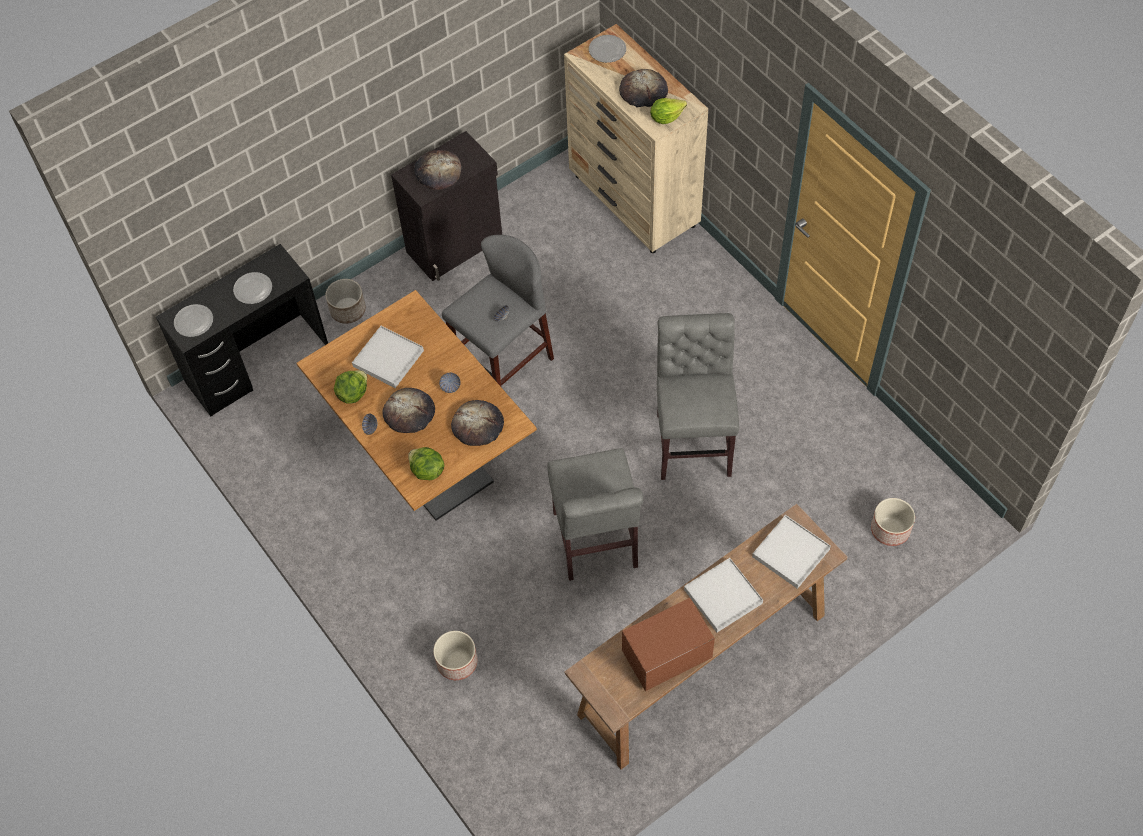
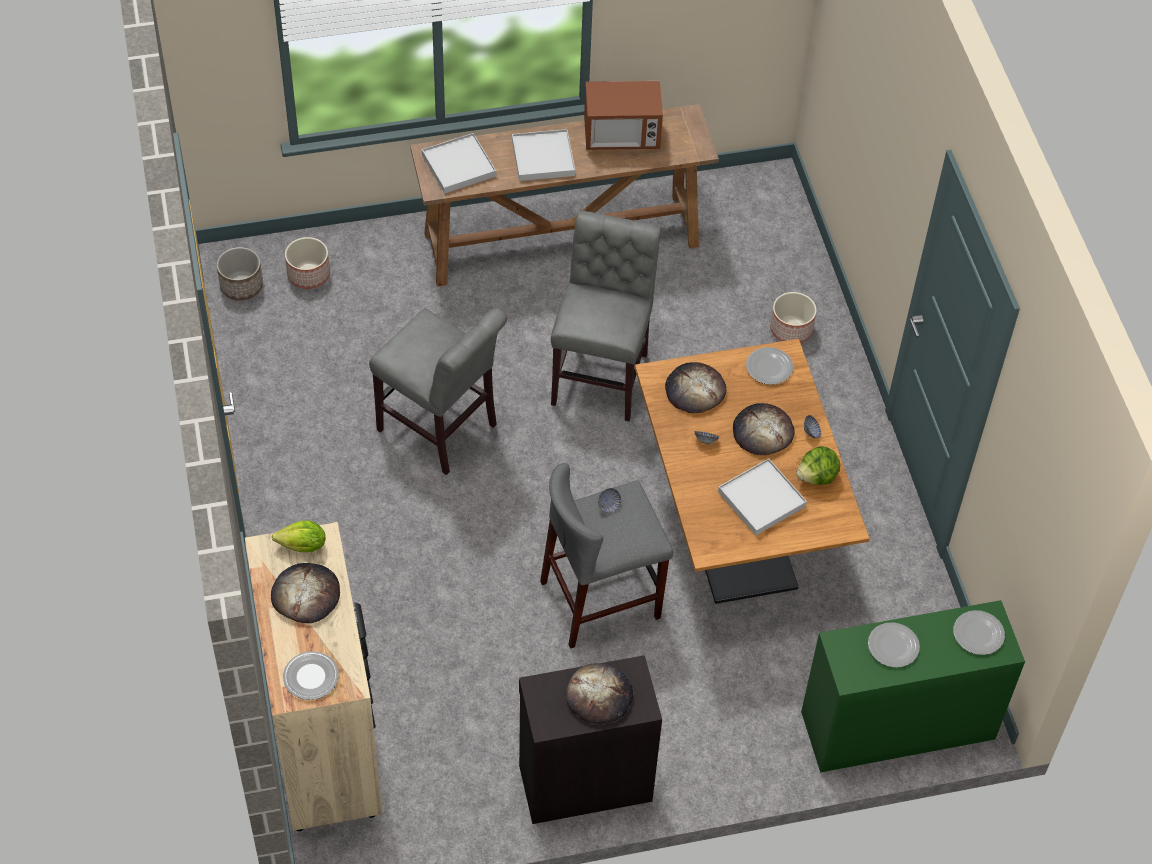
camera: 160 degrees left, 5 degrees down
(257, 364) = (897, 726): black desk -> green desk
(348, 310) = (759, 749): planter -> planter (241, 286)
(427, 471) = (769, 367): lettuce -> plate
(693, 440) = (442, 431): grey chair -> grey chair turned 75 degrees counterclockwise

